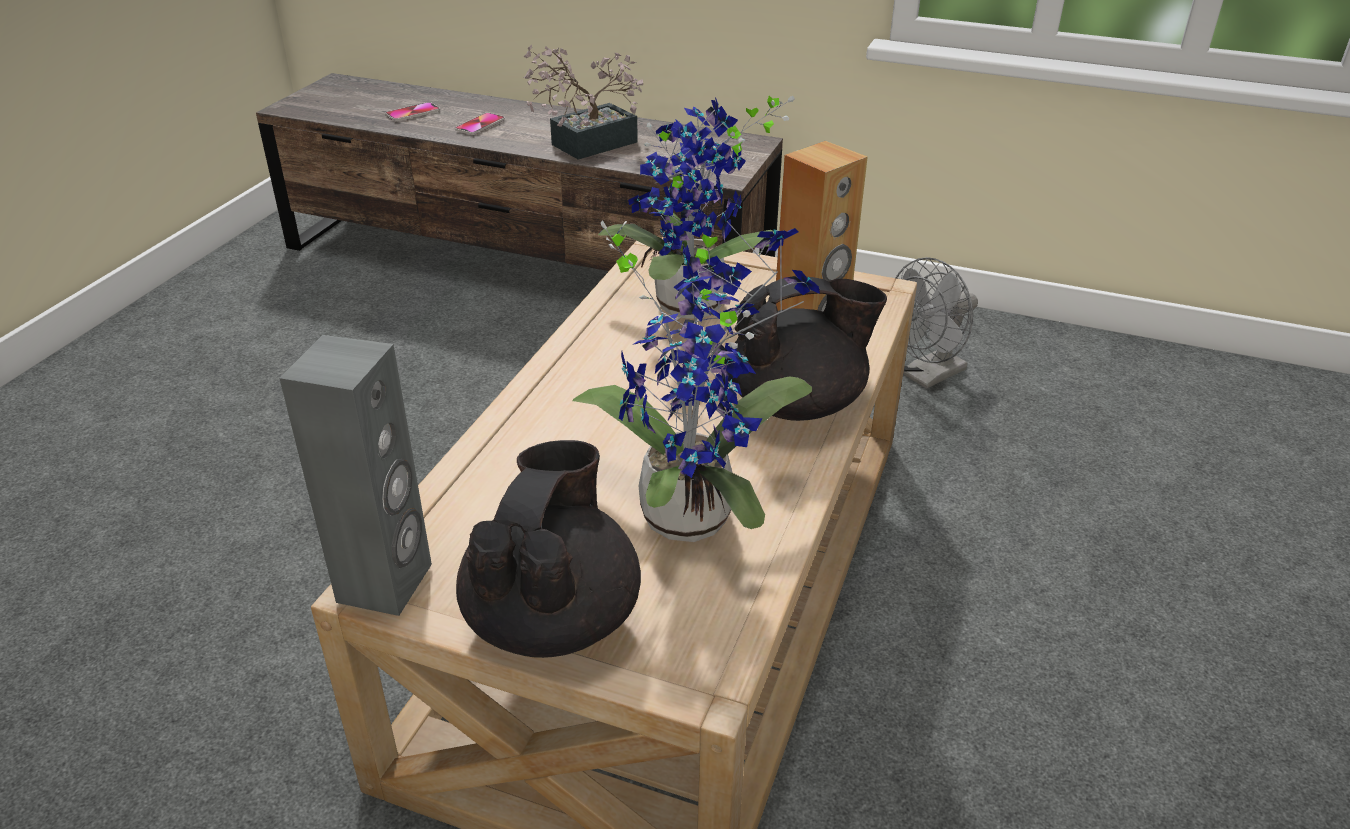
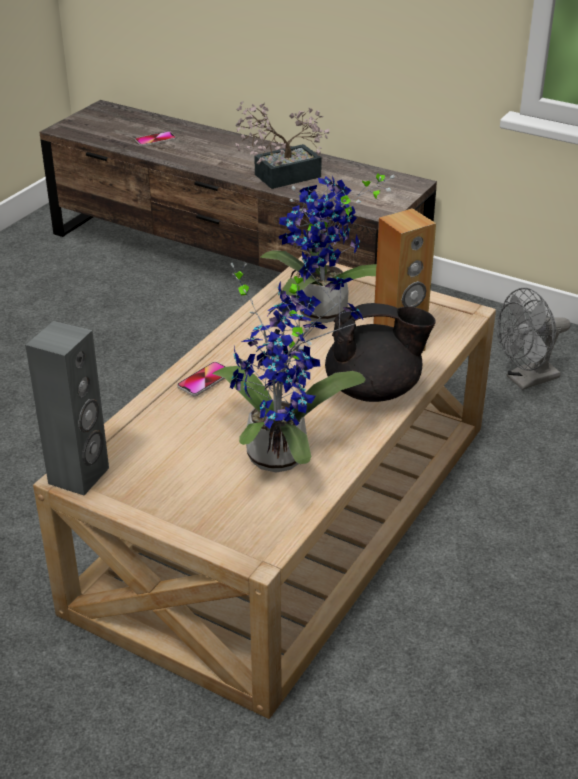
camera: 10 degrees right, 0 degrees up
(480, 125) = (204, 154): phone -> phone (205, 380)
(553, 617) = (176, 507): black teapot -> none

